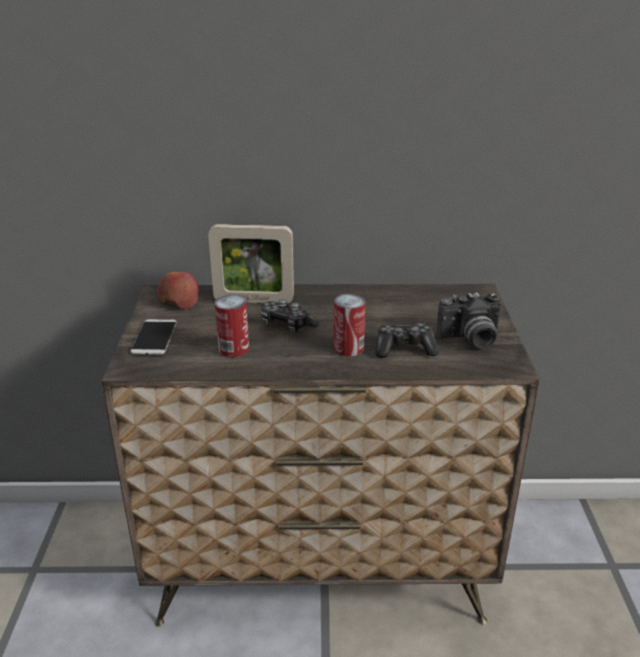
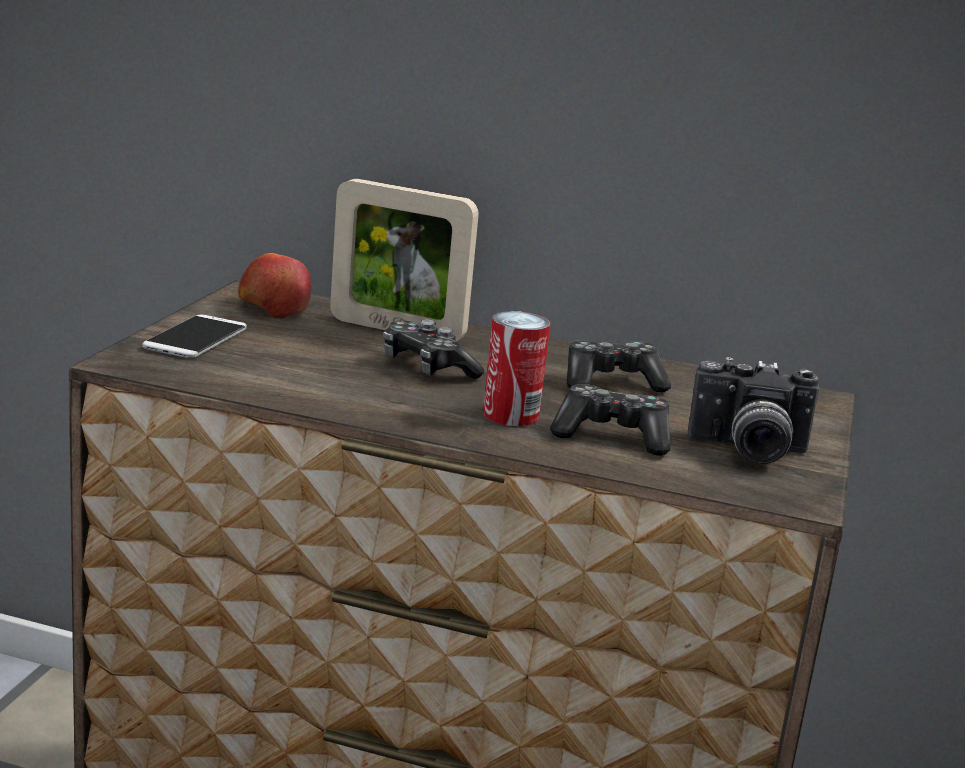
camera: 15 degrees right, 10 degrees down
(233, 349) = (312, 376): can -> none
(381, 309) = (611, 383): none -> game controller

